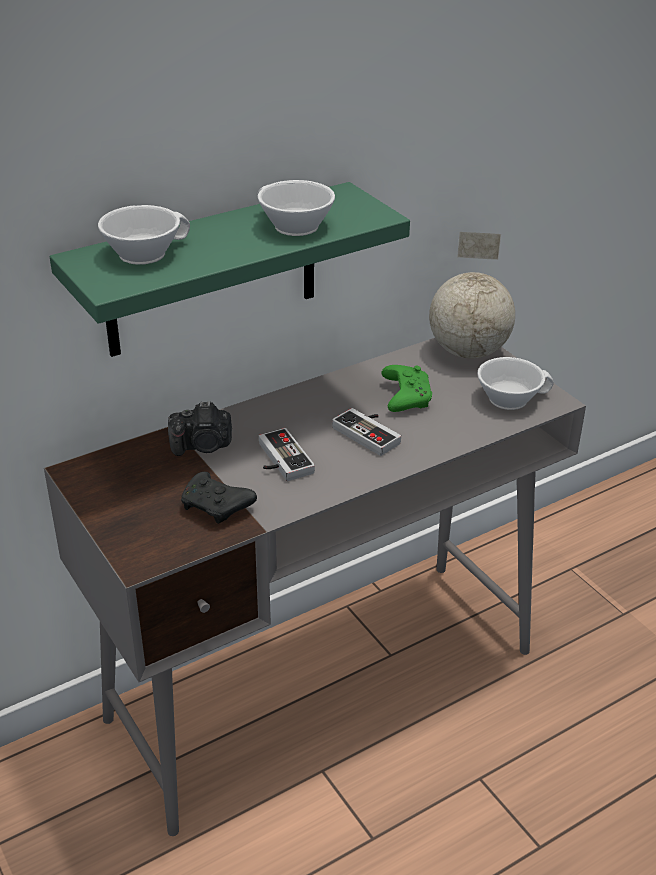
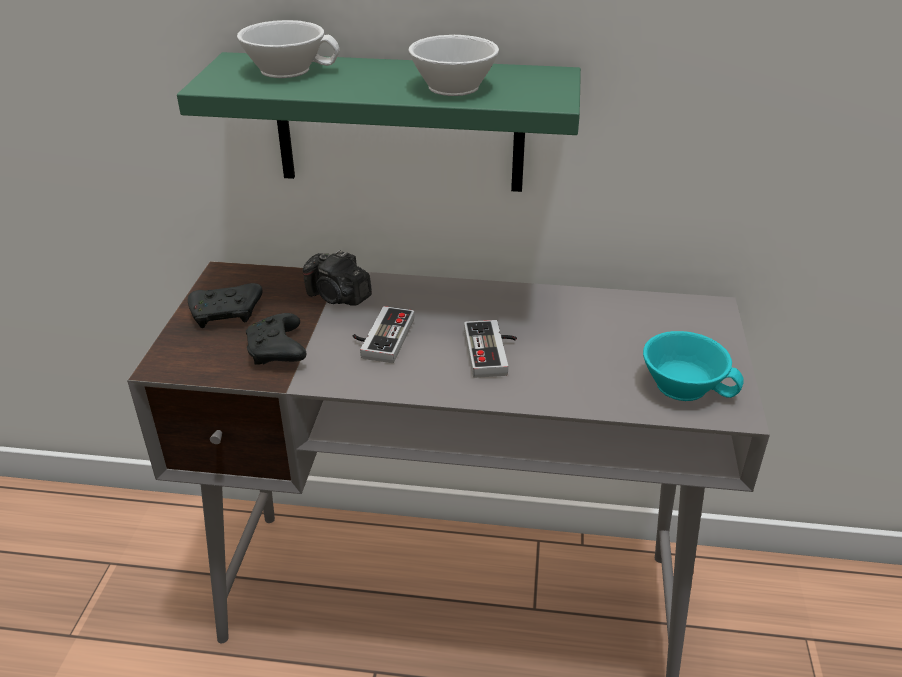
camera: 40 degrees right, 0 degrees up
(132, 501) = (227, 314): none -> black game controller
(405, 397) = (572, 335): green game controller -> none
(467, 351) = (696, 320): globe -> none
(509, 397) = (685, 384): white cup -> turquoise cup

